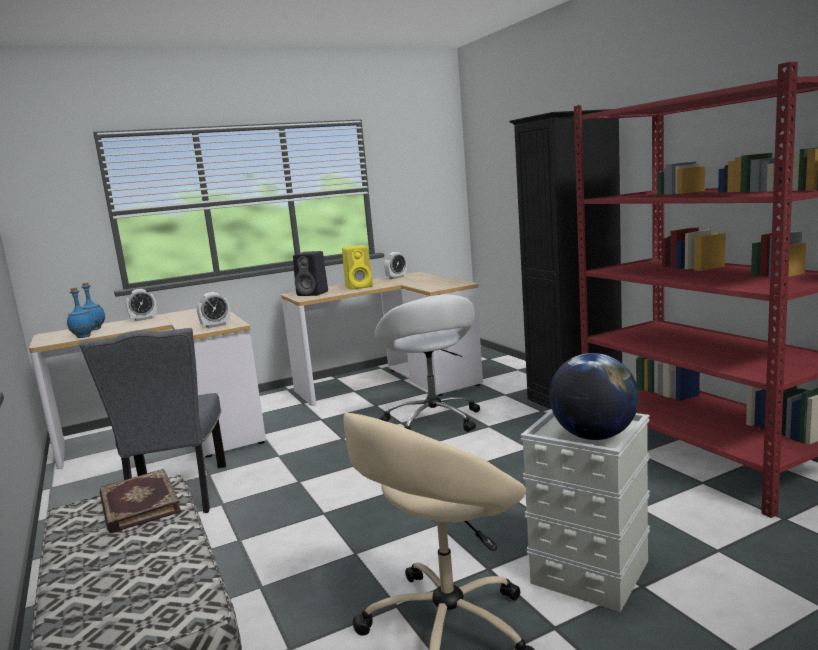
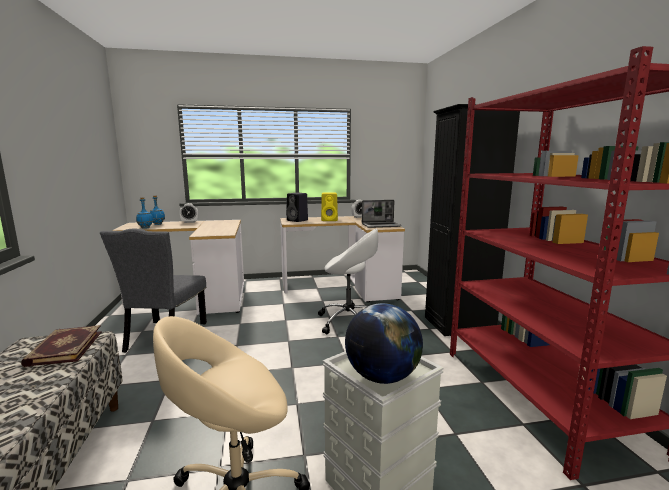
camera: 15 degrees right, 0 degrees up
(216, 325) = (216, 232): alarm clock -> none
(433, 422) = (350, 321): white office chair -> white office chair turned 75 degrees counterclockwise
(442, 284) = (381, 225): none -> laptop

